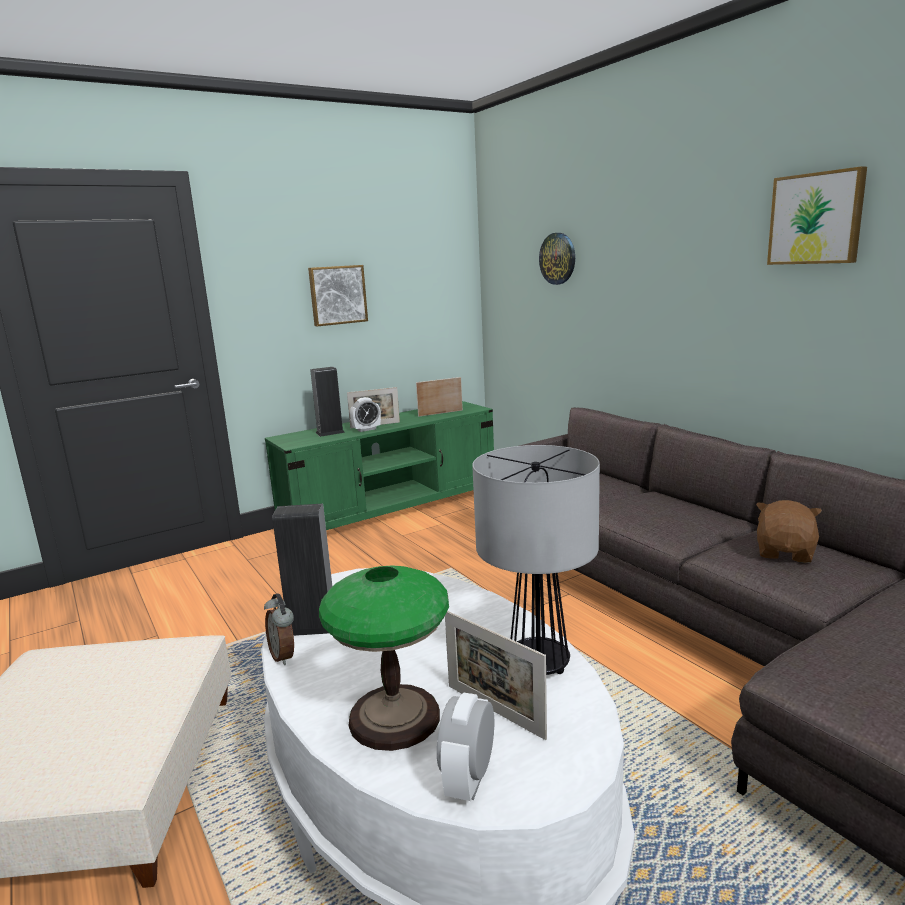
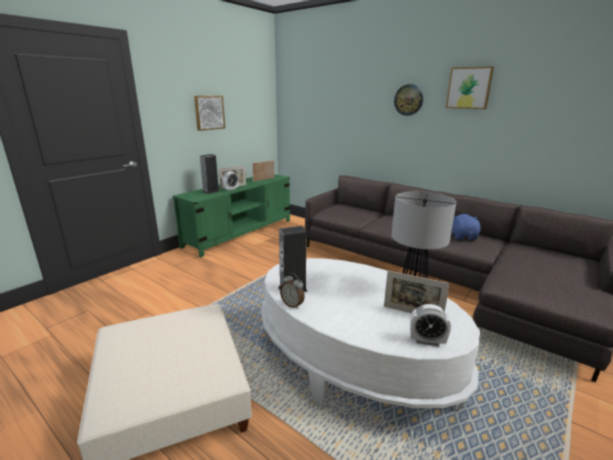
camera: 20 degrees left, 5 degrees up
(395, 718) = (373, 323): table lamp -> none
(469, 779) = (427, 341): alarm clock -> alarm clock turned 75 degrees counterclockwise
(558, 258) = (328, 98): wall clock -> wall clock (408, 100)
(785, 553) = (463, 236): brown plush toy -> blue plush toy

